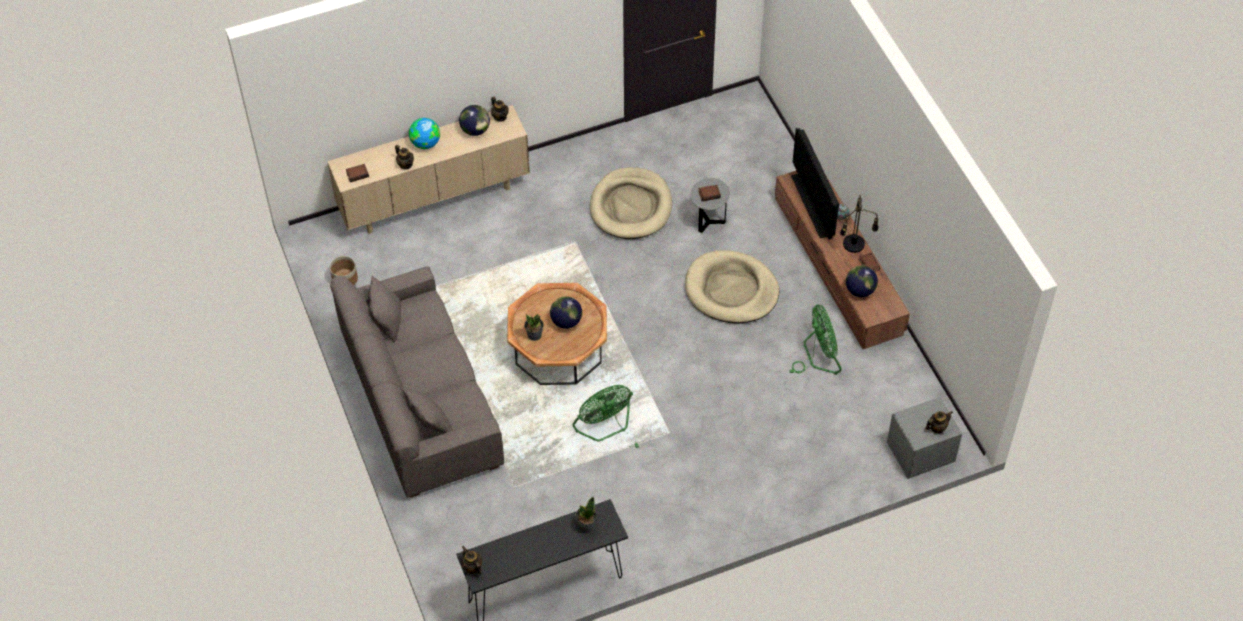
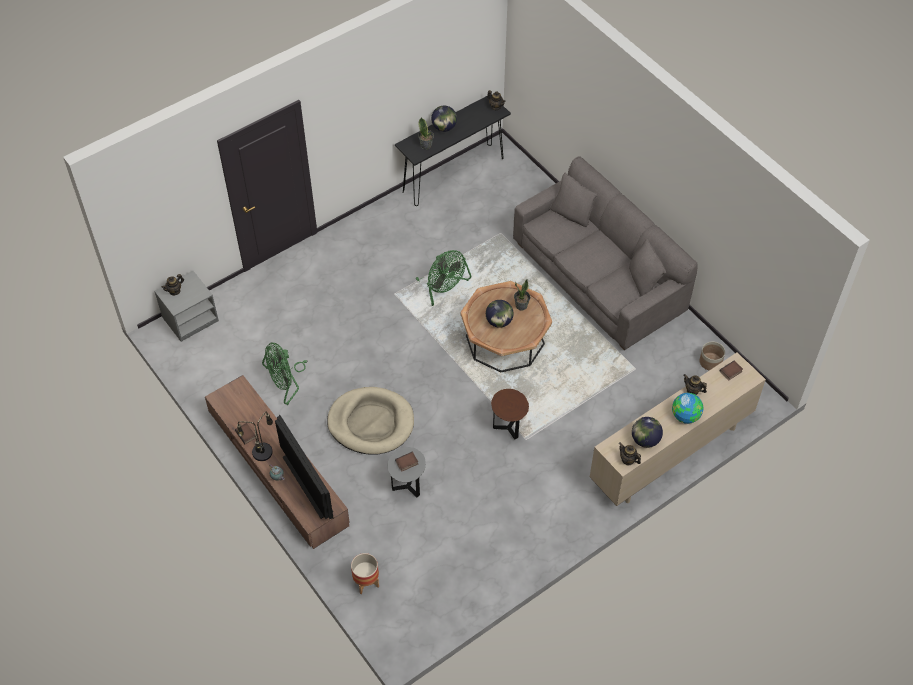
camera: 165 degrees right, 0 degrees up
(588, 256) = (508, 428): none -> brown side table
(631, 206) = (485, 487): beige dog bed -> none
(768, 149) = (366, 582): none -> planter
(860, 290) = (251, 408): globe -> globe (444, 128)

